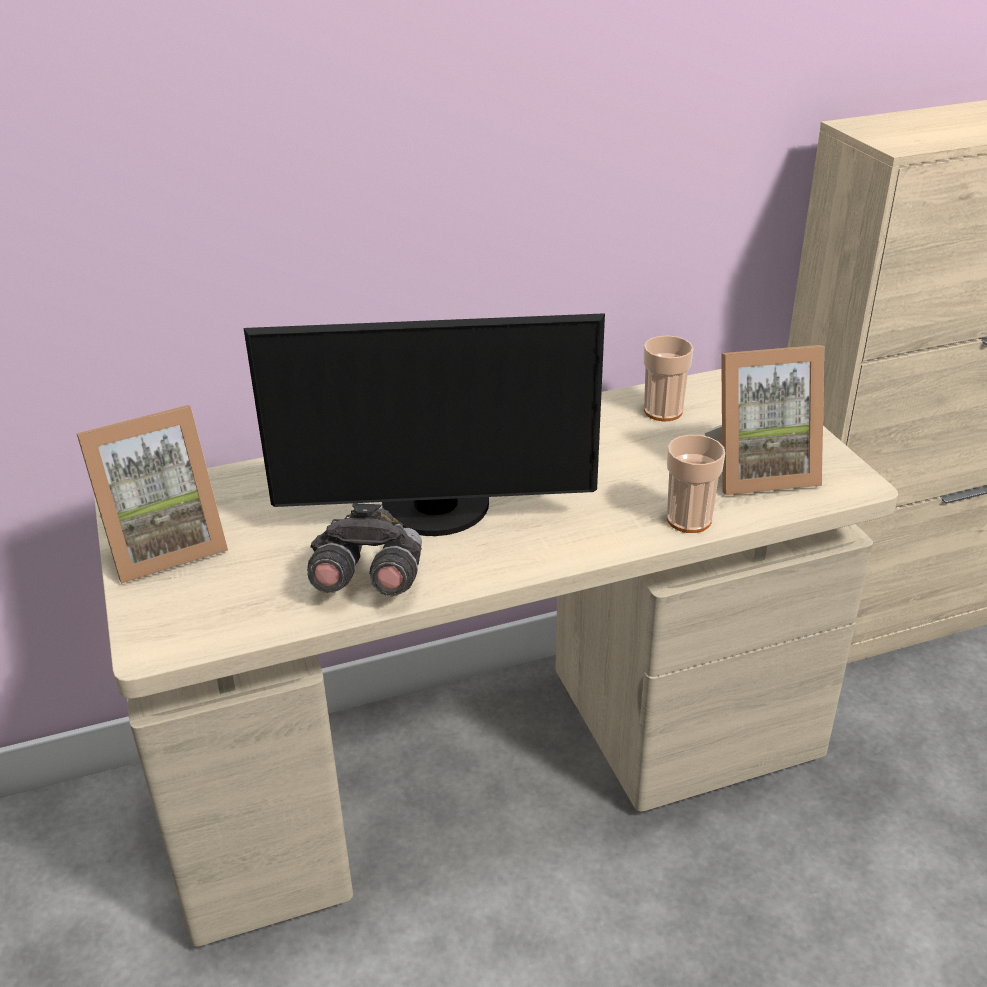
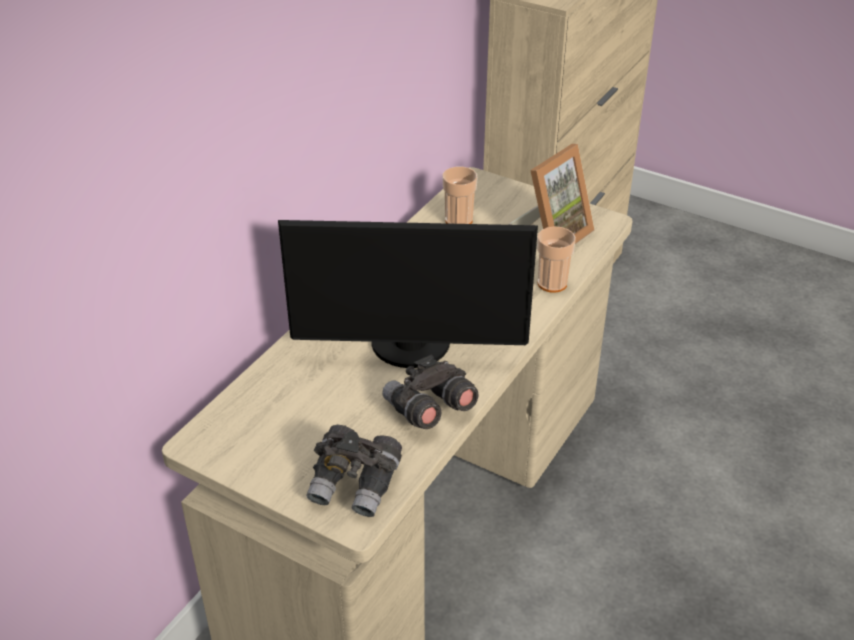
camera: 40 degrees left, 5 degrees up
(163, 545) = (268, 459): picture frame -> none
(201, 612) = (356, 485): none -> grey binoculars
(436, 511) = (410, 348): monitor -> monitor turned 45 degrees clockwise

